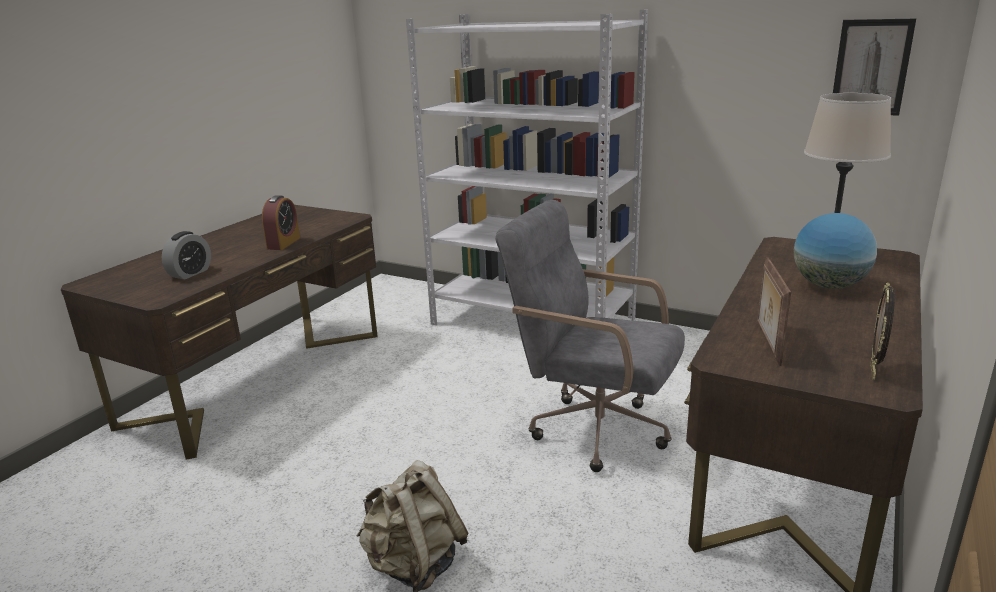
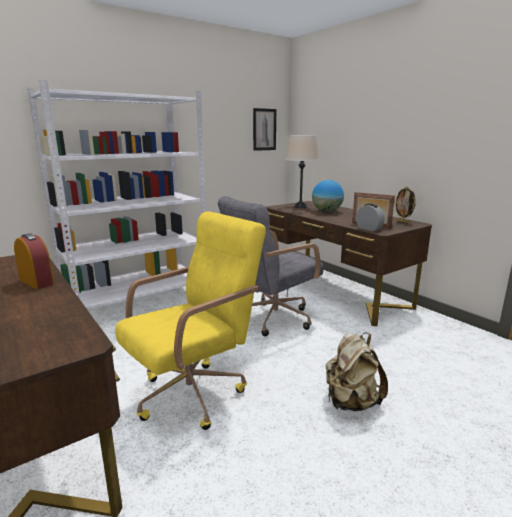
camera: 65 degrees left, 5 degrees down
(190, 273) = (29, 325): alarm clock -> alarm clock (369, 229)
(366, 434) = (195, 393): none -> yellow office chair

